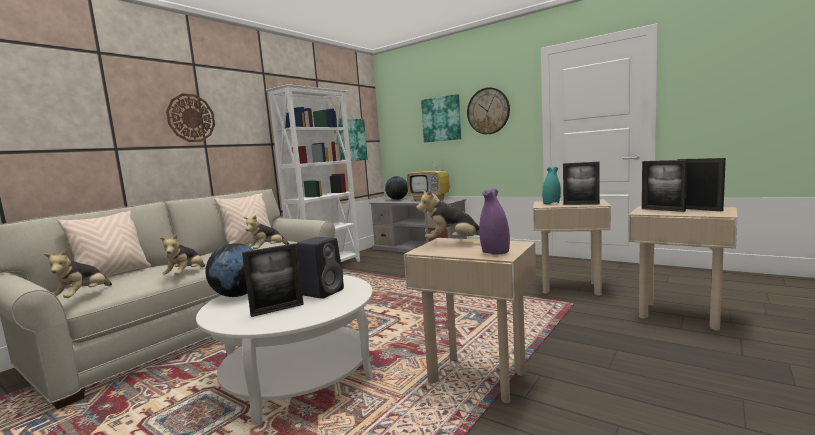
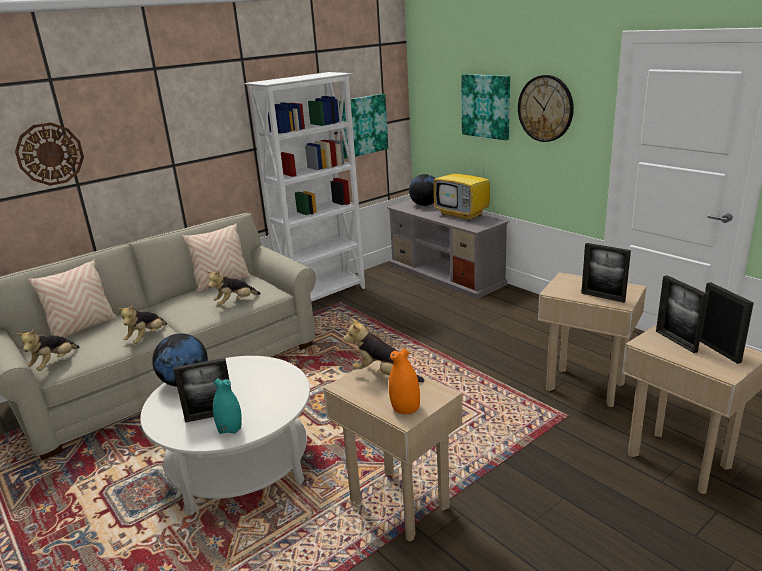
camera: 15 degrees right, 15 degrees up
(191, 118) = (155, 135): wall clock -> wall clock (50, 154)
(323, 292) = (261, 394): black speaker -> none
(495, 252) = (405, 408): purple vase -> orange vase
(551, 203) = (572, 285): turquoise vase -> turquoise vase (230, 429)

